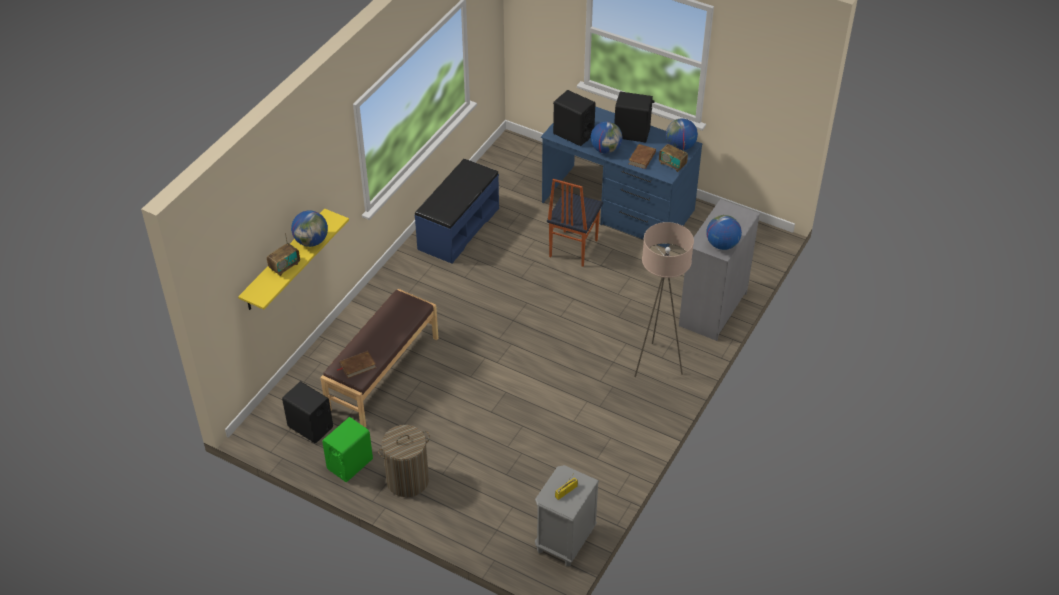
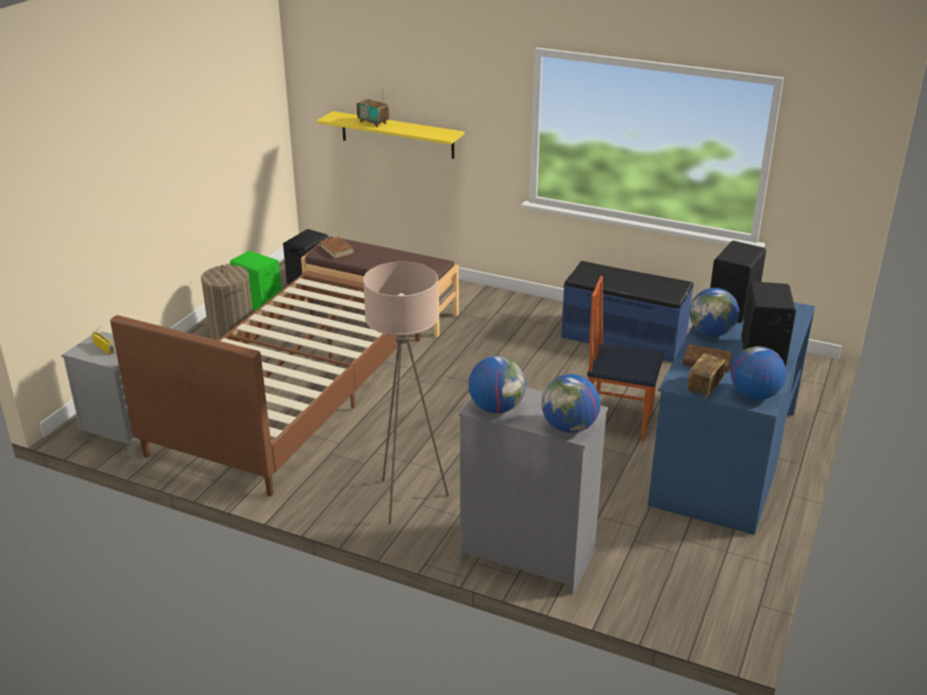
camera: 85 degrees right, 15 degrees down
(311, 241) = (411, 130): globe -> globe (569, 427)
(514, 432) = (292, 393): none -> brown bed

